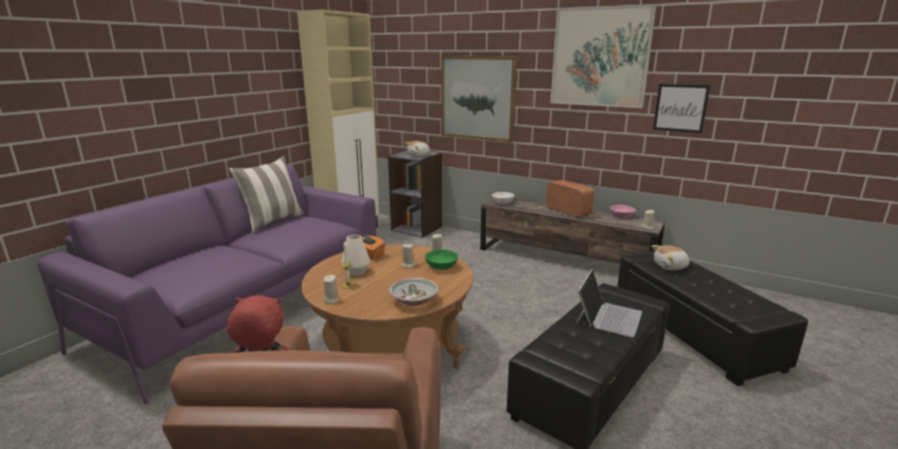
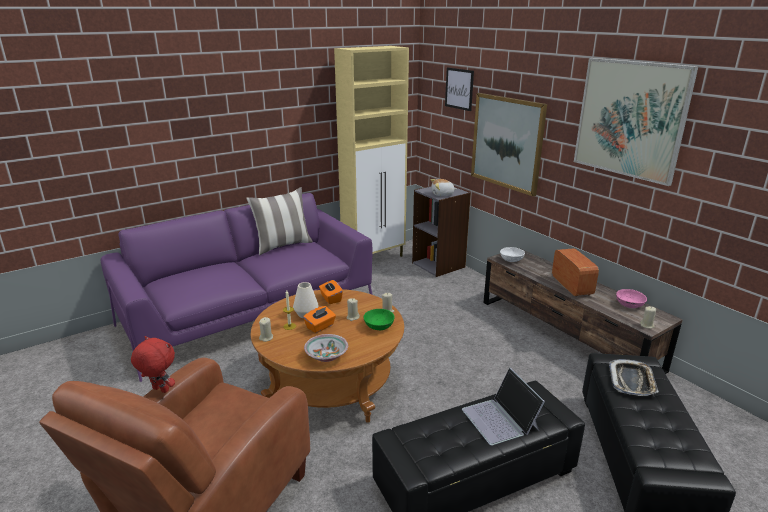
camera: 25 degrees right, 5 degrees up
(382, 279) = (320, 327): none -> orange tissue box
(608, 316) = (500, 419): laptop -> laptop turned 105 degrees clockwise
(670, 267) = (632, 381): plush toy -> tray
(680, 108) = (714, 194): picture -> picture (459, 89)

